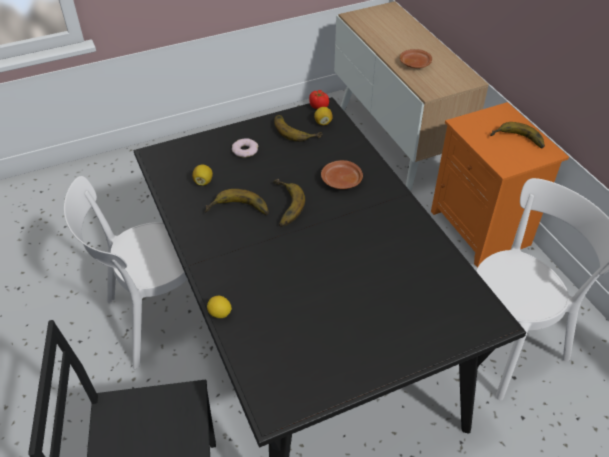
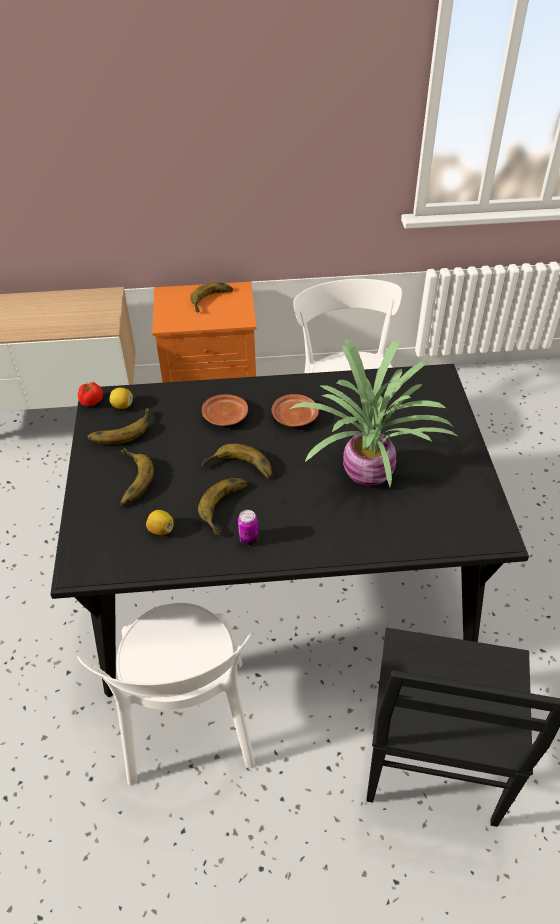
camera: 70 degrees left, 0 degrees up
(210, 231) = (248, 539): none -> can
(220, 314) = (372, 553): lemon -> none
(245, 150) = (127, 481): donut -> banana
(318, 291) = (369, 472): none -> potted plant
(415, 63) = (50, 321): brown plate -> brown plate (294, 417)

